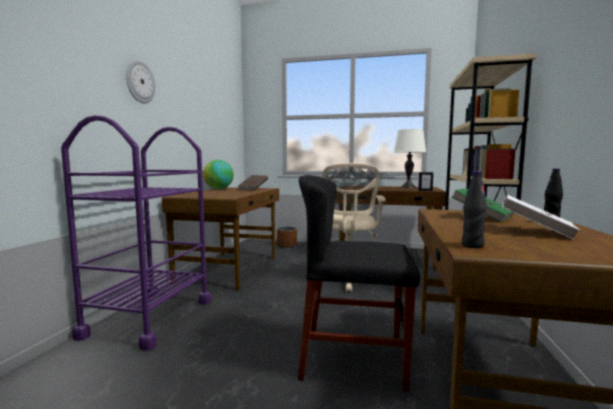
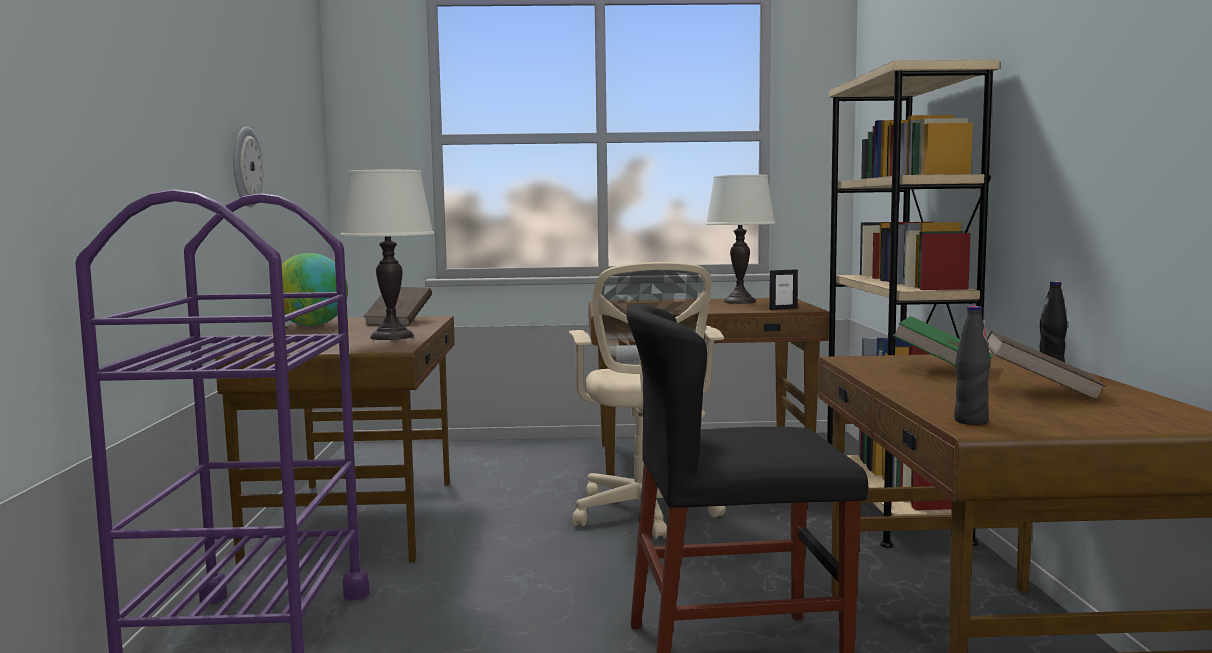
camera: 15 degrees left, 0 degrees up
(140, 82) = (168, 83): wall clock -> wall clock (245, 167)
(239, 193) = (391, 337): none -> white table lamp
(286, 245) = (459, 452): brown planter -> none
(535, 232) = (1040, 391): white book -> brown book

